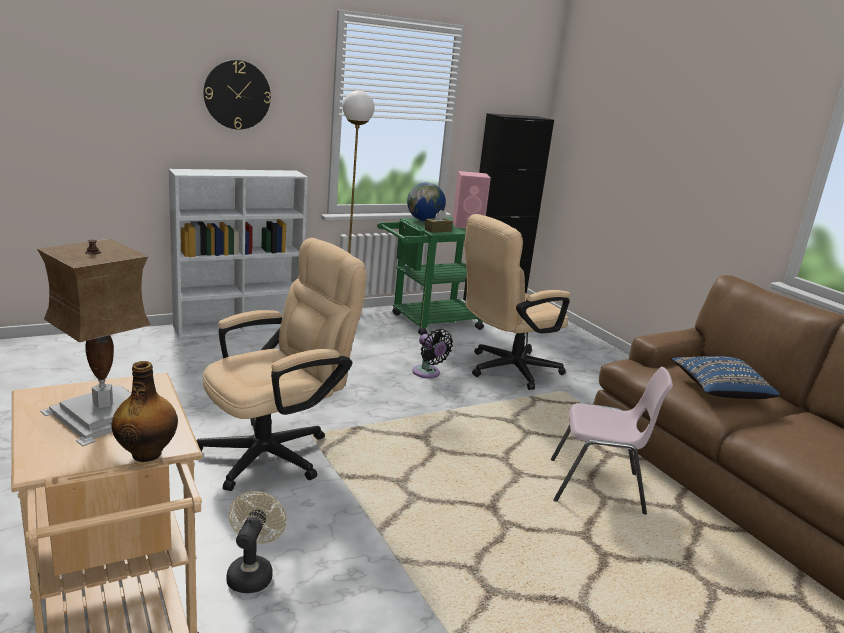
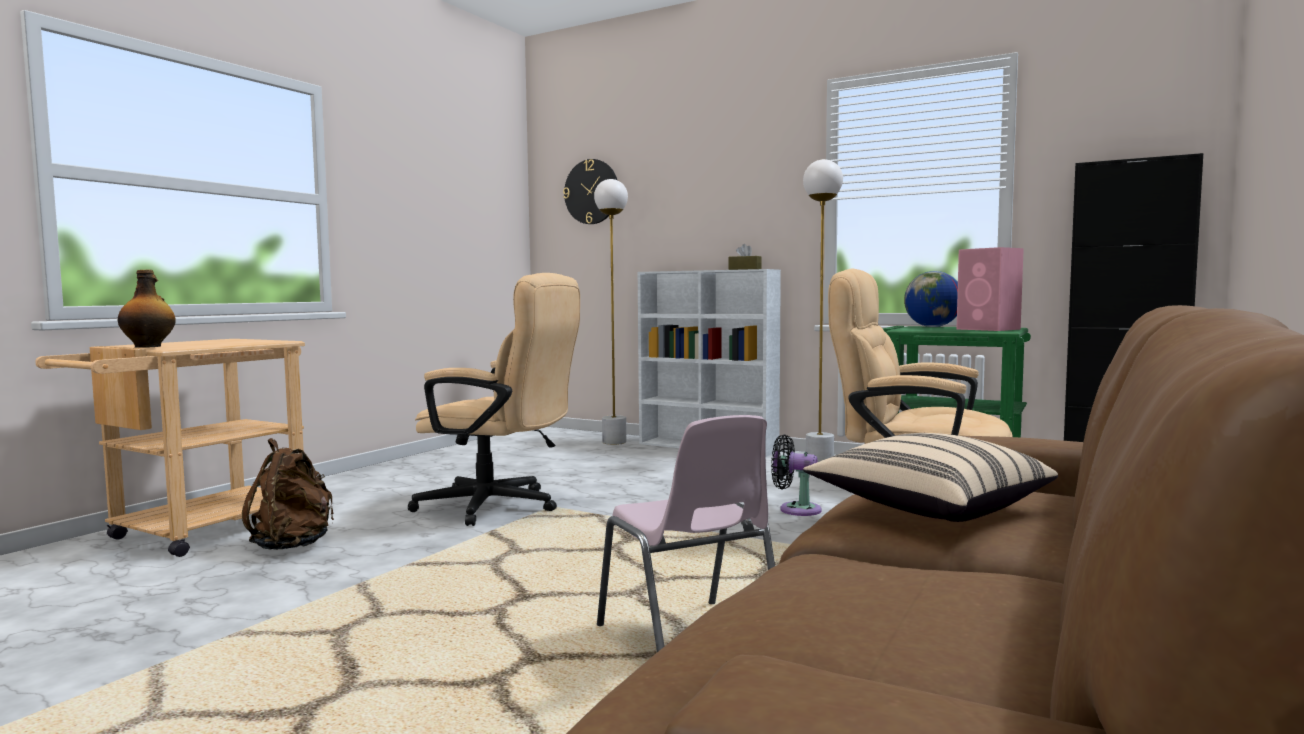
camera: 60 degrees right, 15 degrees down
(105, 413) = (212, 342): table lamp -> none
(152, 342) = (614, 442): none -> white floor lamp
(237, 95) = (720, 193): wall clock -> wall clock (591, 192)
(252, 572) = (293, 545): beige fan -> brown backpack
(428, 373) = (795, 509): black fan -> black fan turned 90 degrees clockwise
(438, 230) = (910, 328): brown tissue box -> brown tissue box (745, 269)
(719, 390) = (927, 508): blue pillow -> beige pillow

